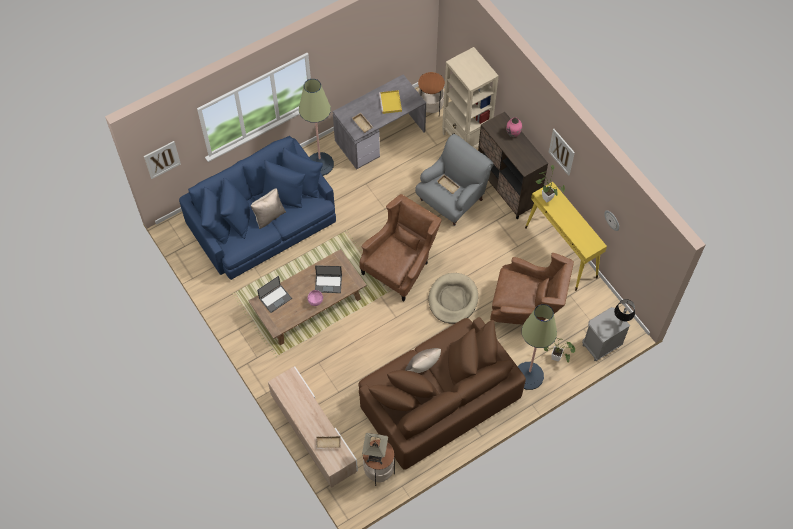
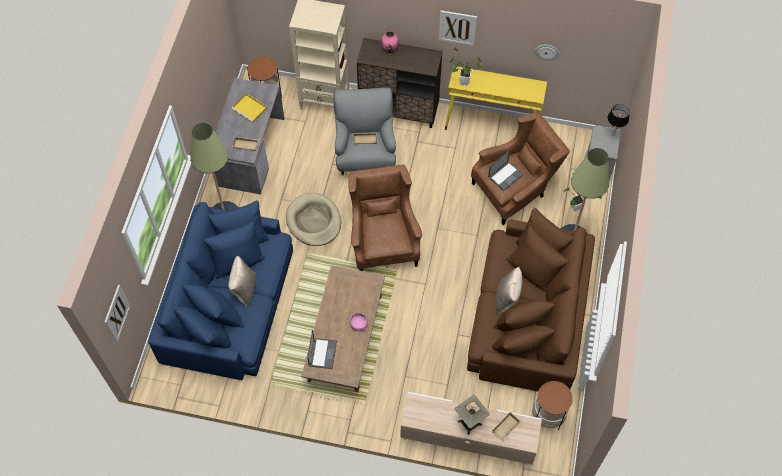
camera: 45 degrees left, 0 degrees up
(328, 283) = (353, 301): laptop -> laptop (505, 175)
(375, 455) = (554, 400): table lamp -> table lamp (470, 423)
(453, 299) = (453, 231): beige dog bed -> beige dog bed (314, 221)

